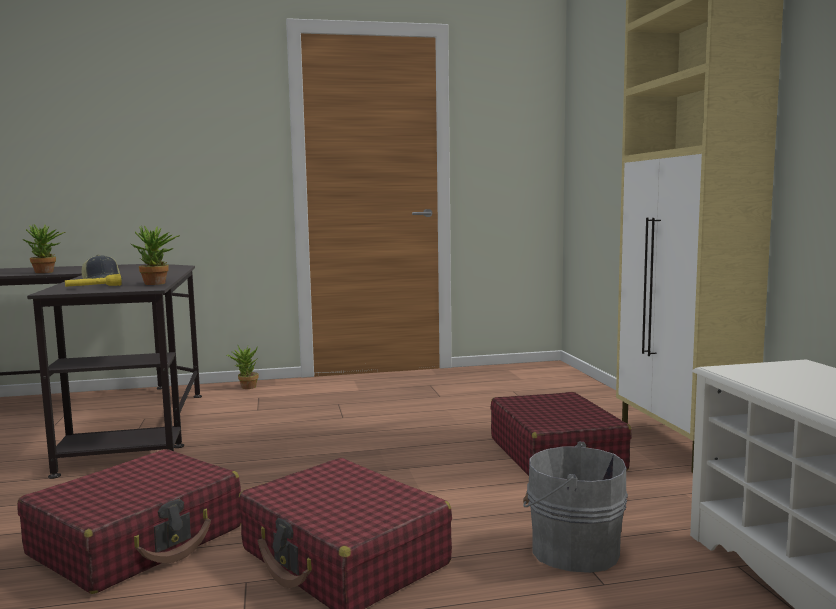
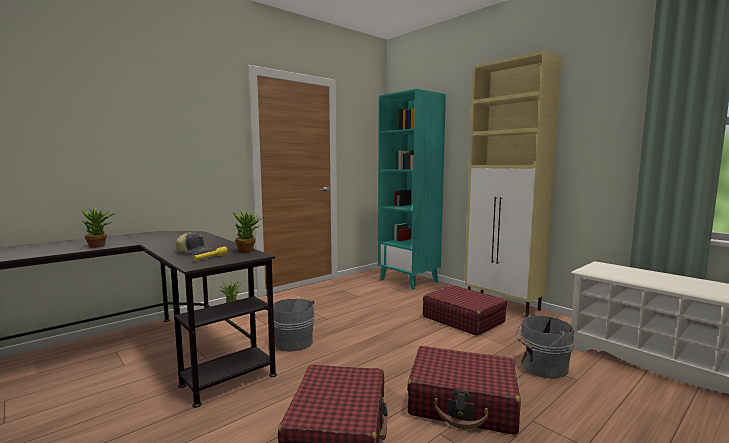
camera: 30 degrees left, 0 degrees up
(254, 436) = (293, 342): none -> grey bucket
(564, 385) = (409, 280): none -> turquoise bookcase

